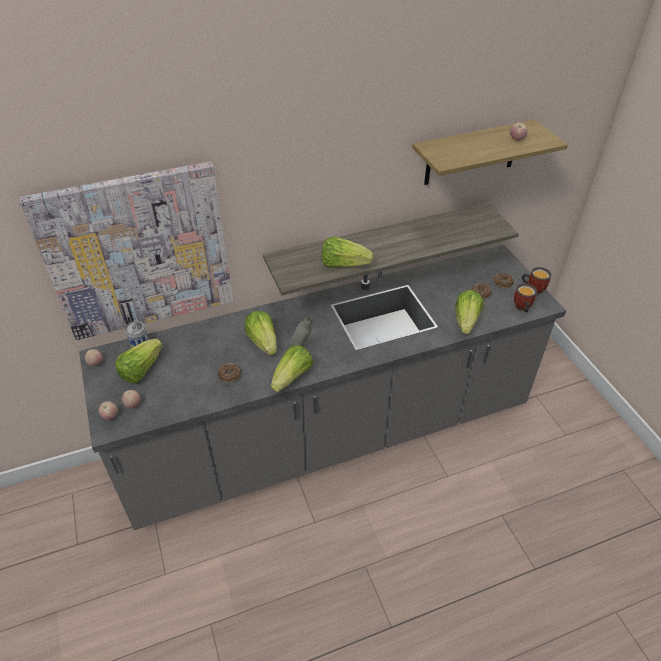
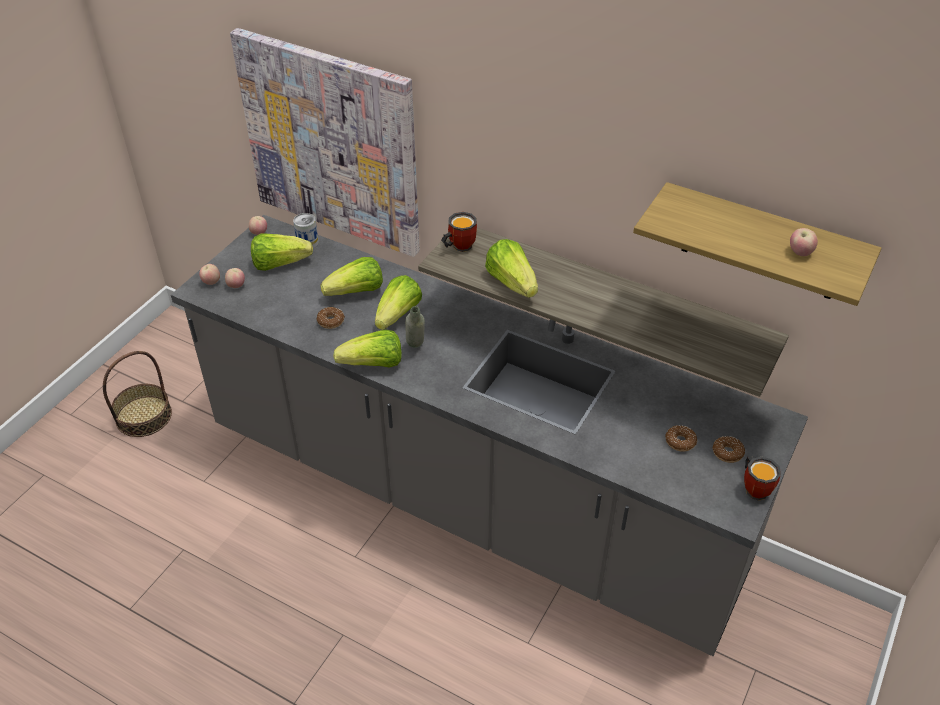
camera: 50 degrees right, 0 degrees up
(61, 579) = (144, 416): none -> basket
(466, 321) = (615, 453): lettuce -> lettuce (356, 292)
(521, 308) = (701, 493): mug -> mug (458, 246)

